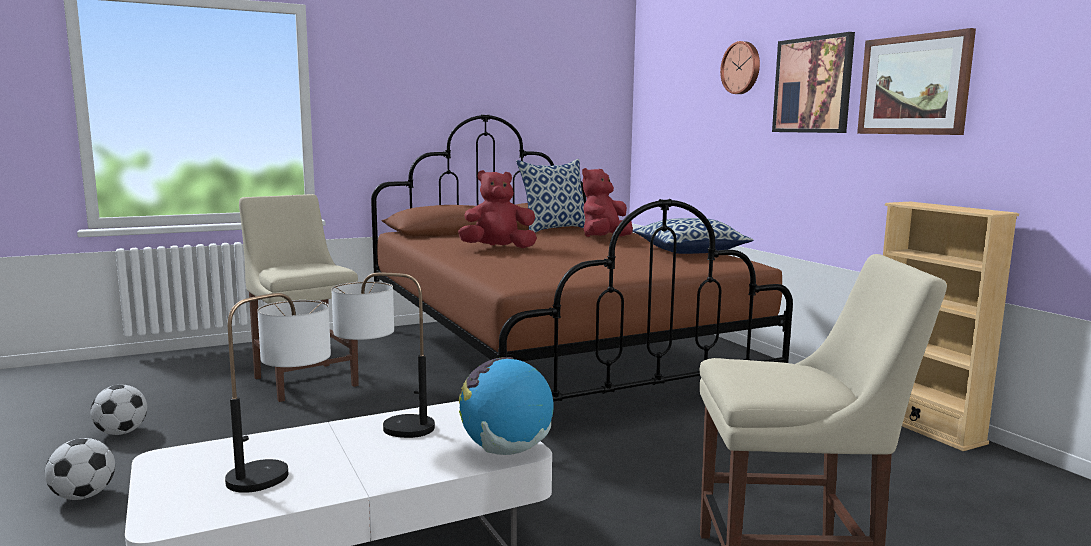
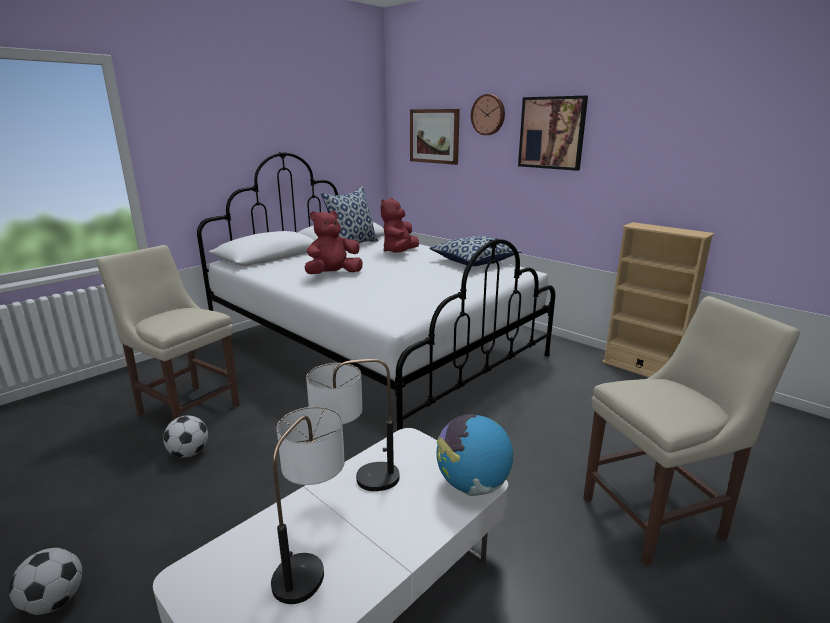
camera: 20 degrees left, 10 degrees up
(121, 432) = (43, 509): football -> football (189, 453)
(554, 357) = (375, 348): brown bed -> white bed
(914, 85) = (636, 139): picture -> picture (434, 136)

